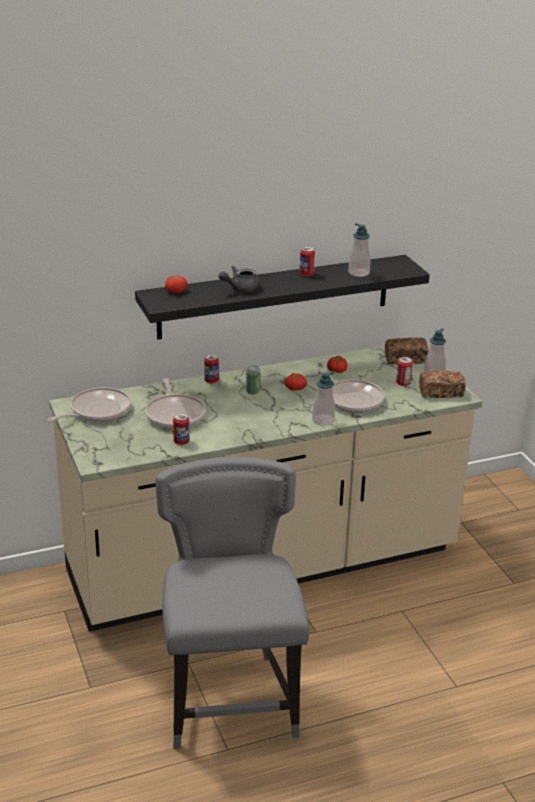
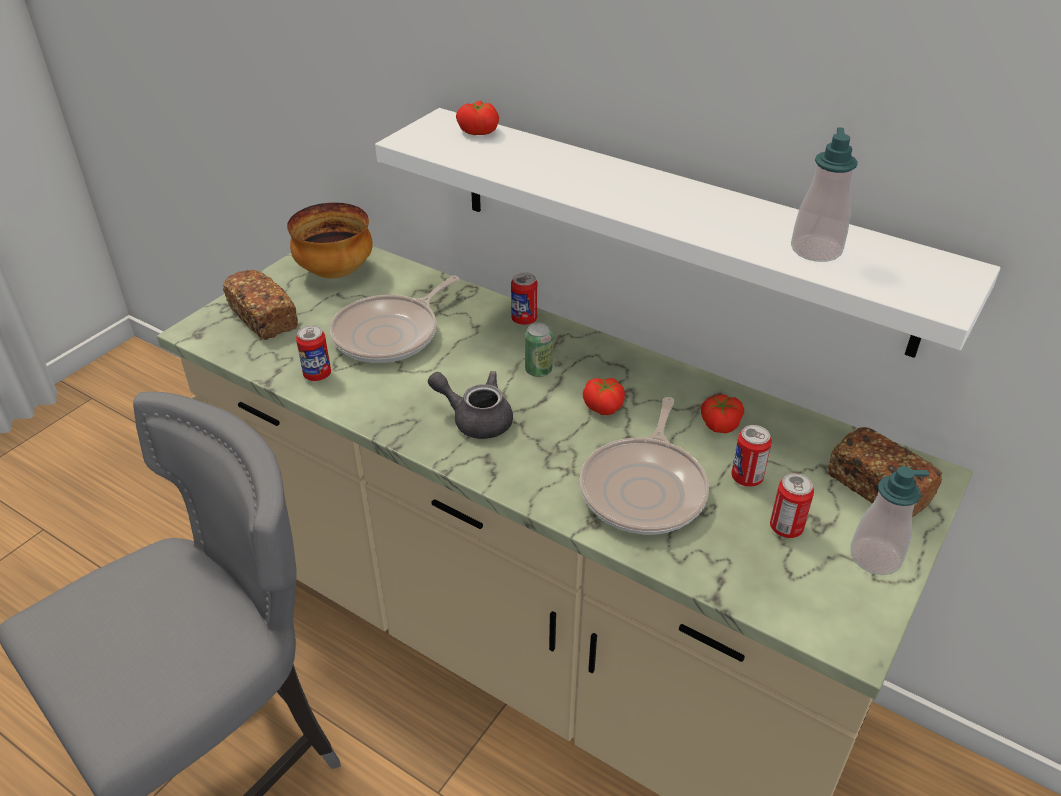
camera: 55 degrees right, 10 degrees up
(97, 411) = (335, 272): frying pan -> bowl
(240, 289) = (563, 173): grey teapot -> grey teapot (475, 419)
(275, 296) = (676, 227): black shelf -> white shelf
(306, 274) = (719, 204): can -> can (746, 478)
(323, 420) = (533, 488): soap dispenser -> none
(441, 392) = (823, 601): bread -> bread (263, 318)

